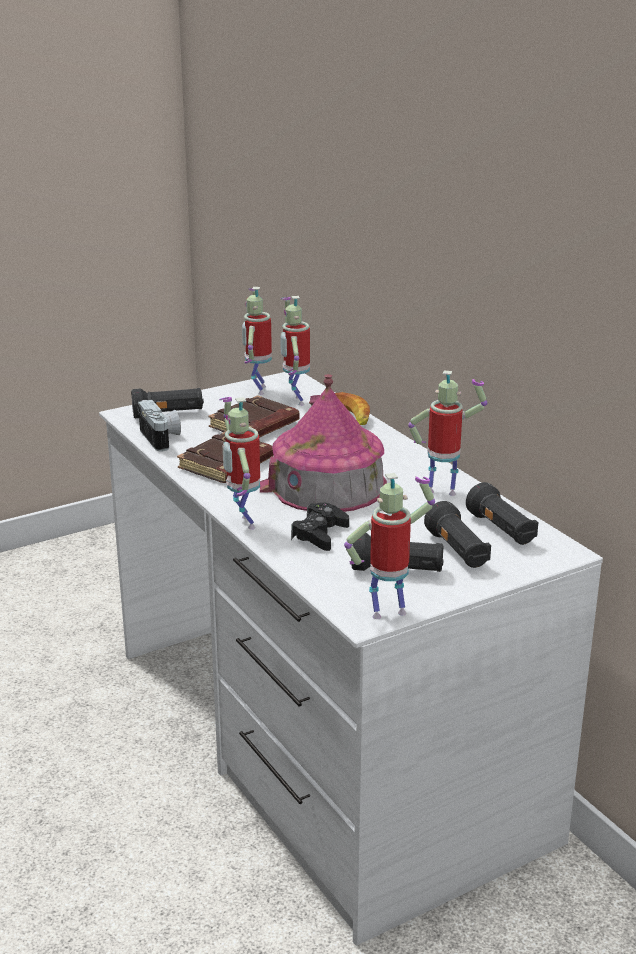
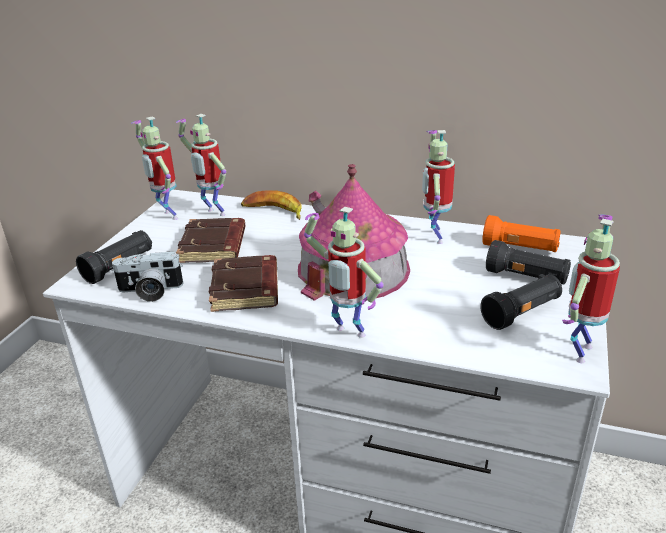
camera: 40 degrees left, 5 degrees up
(162, 439) = (150, 291): camera -> camera turned 150 degrees clockwise
(320, 534) = (420, 313): black game controller -> none
(442, 491) = (434, 237): toy robot -> toy robot turned 60 degrees counterclockwise
(501, 530) = (520, 248): black flashlight -> orange flashlight

